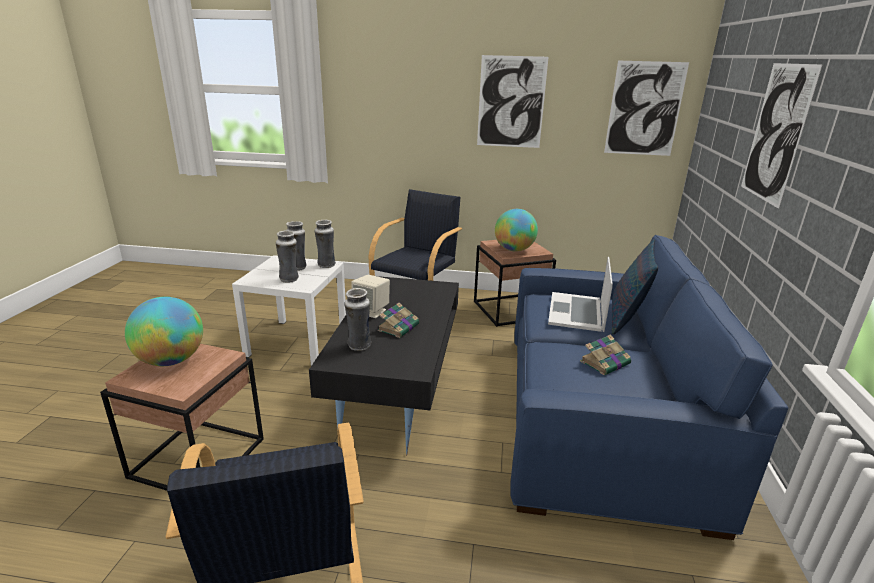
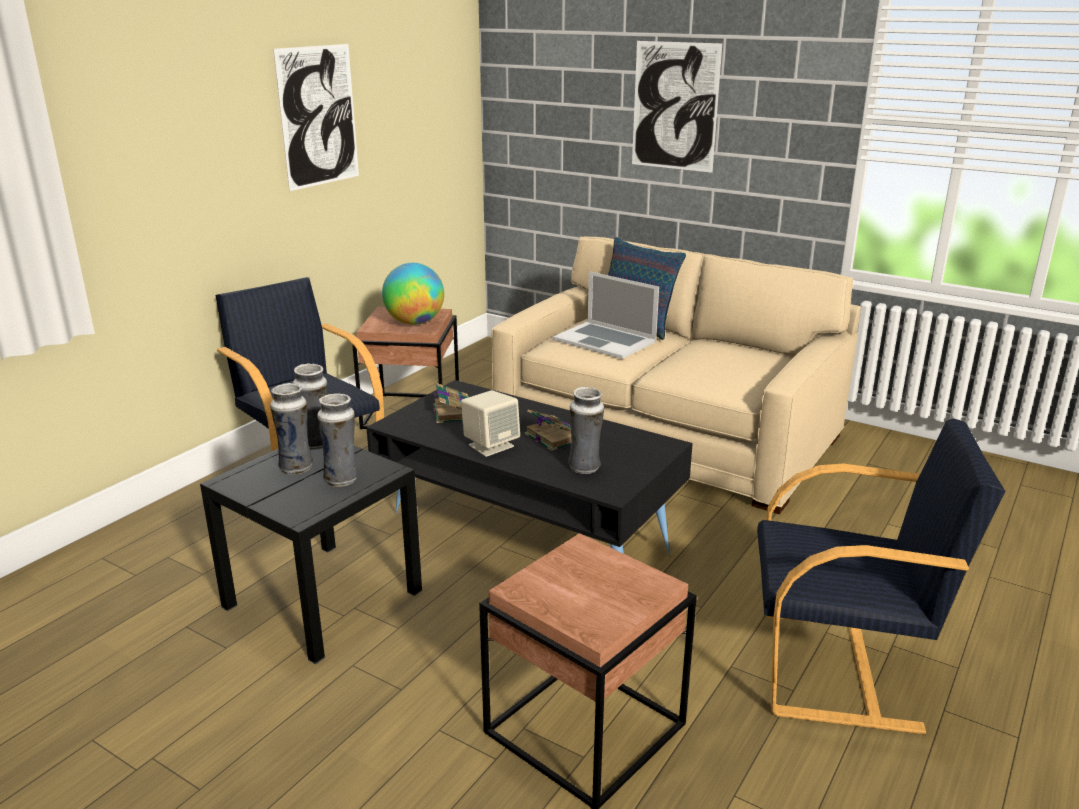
camera: 65 degrees left, 0 degrees up
(171, 360) = (567, 592): globe -> none
(296, 342) = (323, 600): white side table -> black side table
(601, 418) = (669, 433): blue sofa -> beige sofa
(605, 362) = (713, 356): book -> book (453, 412)
(644, 109) = (442, 100): picture -> none

